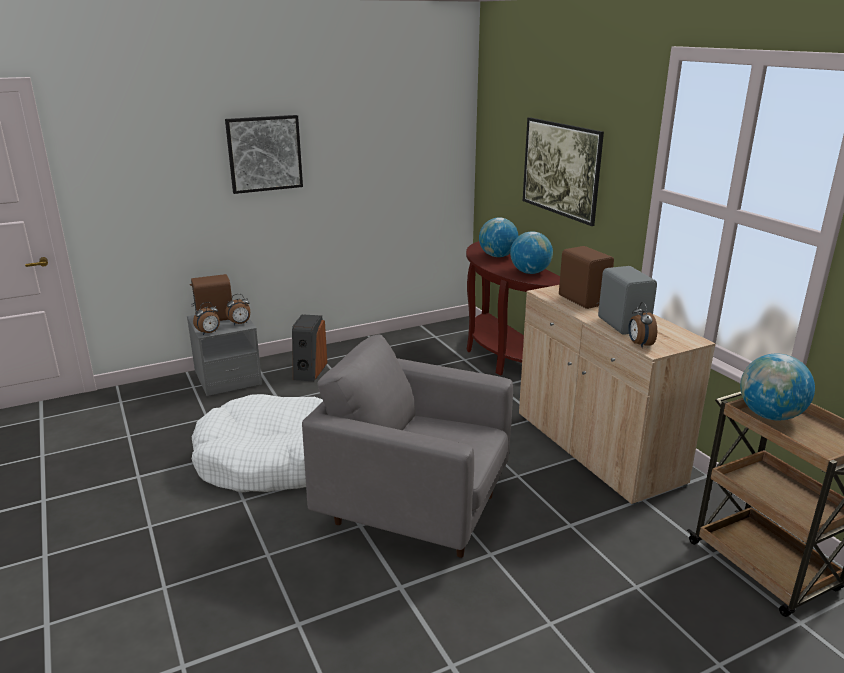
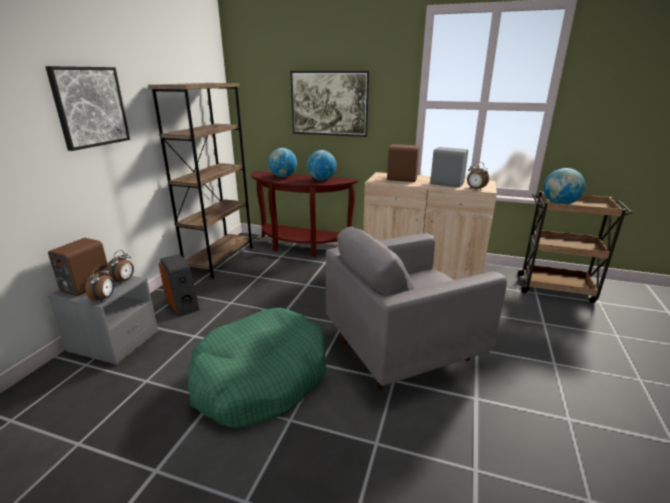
camera: 45 degrees left, 0 degrees up
(271, 460) = (261, 378): white dog bed -> green dog bed
(402, 339) = (220, 259): none -> brown bookcase

